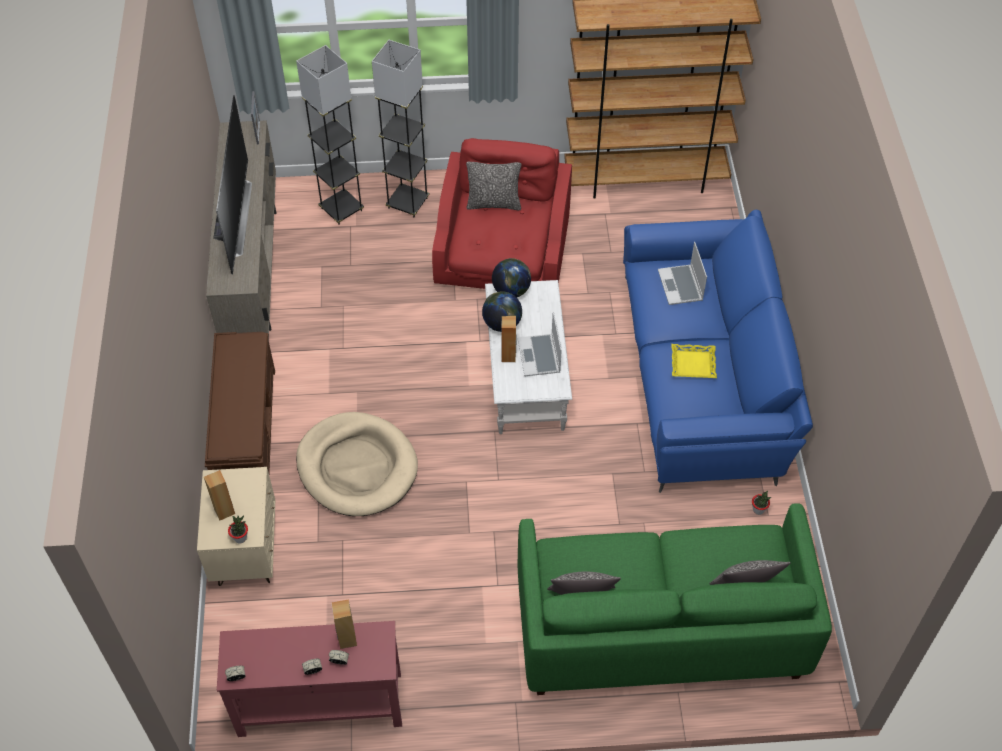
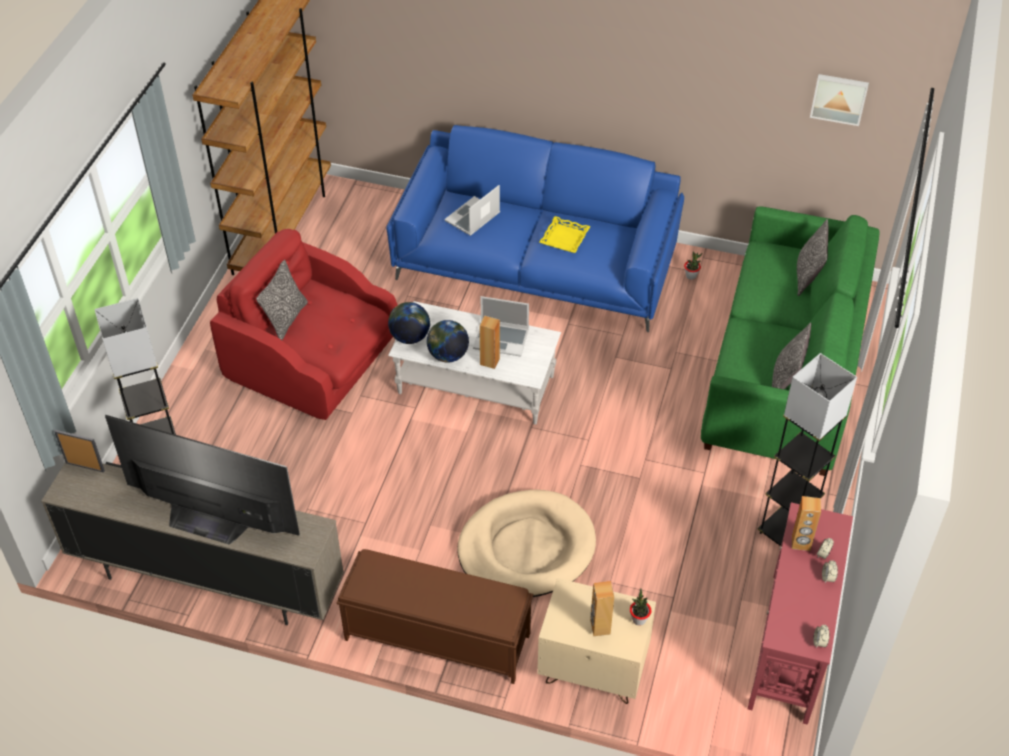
camera: 70 degrees left, 5 degrees down
(407, 203) = (194, 416): grey floor lamp -> grey floor lamp (785, 533)
(681, 286) = (472, 218): laptop -> laptop turned 120 degrees clockwise
(886, 483) = (839, 98): none -> picture

